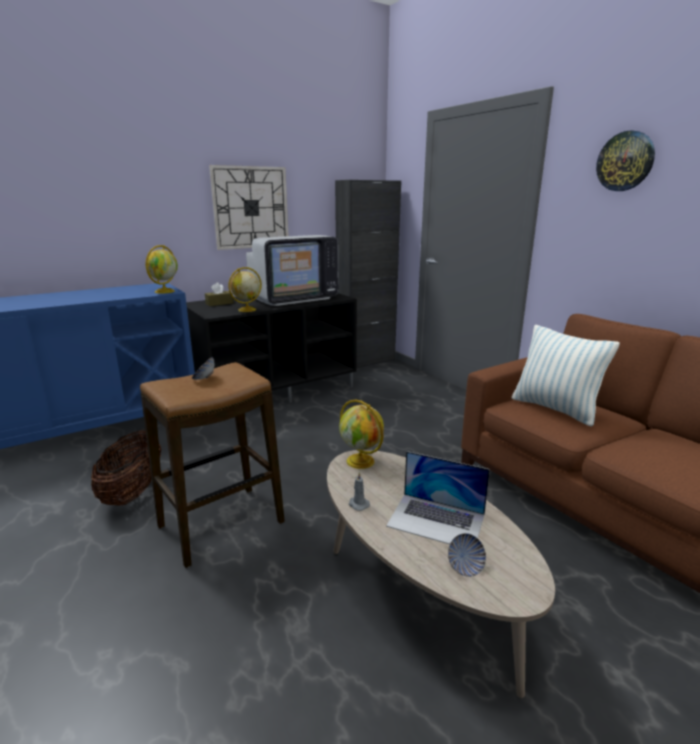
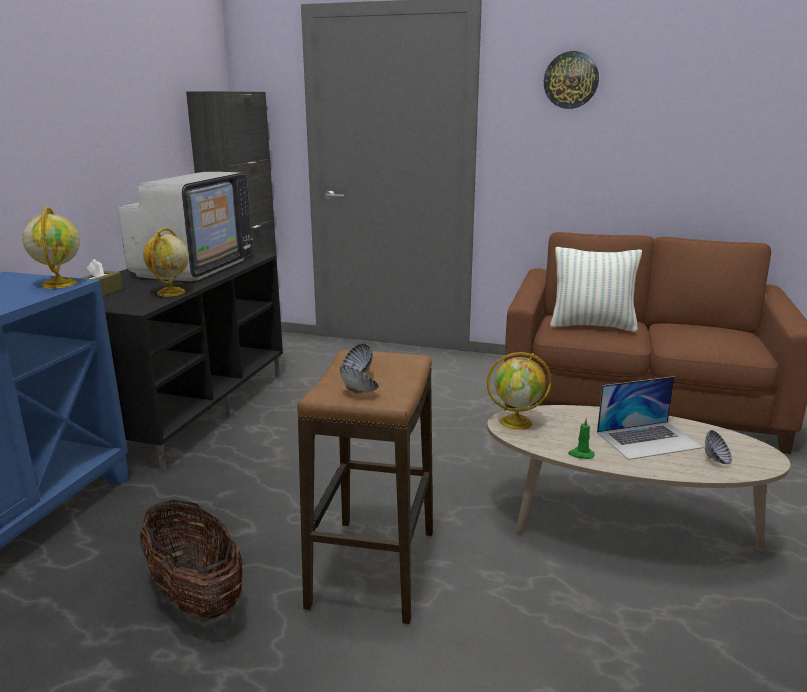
camera: 40 degrees left, 0 degrees up
(172, 388) = (359, 393): none -> bowl
(250, 207) = (95, 136): wall clock -> none
(358, 504) = (581, 454): grey candle -> green candle

